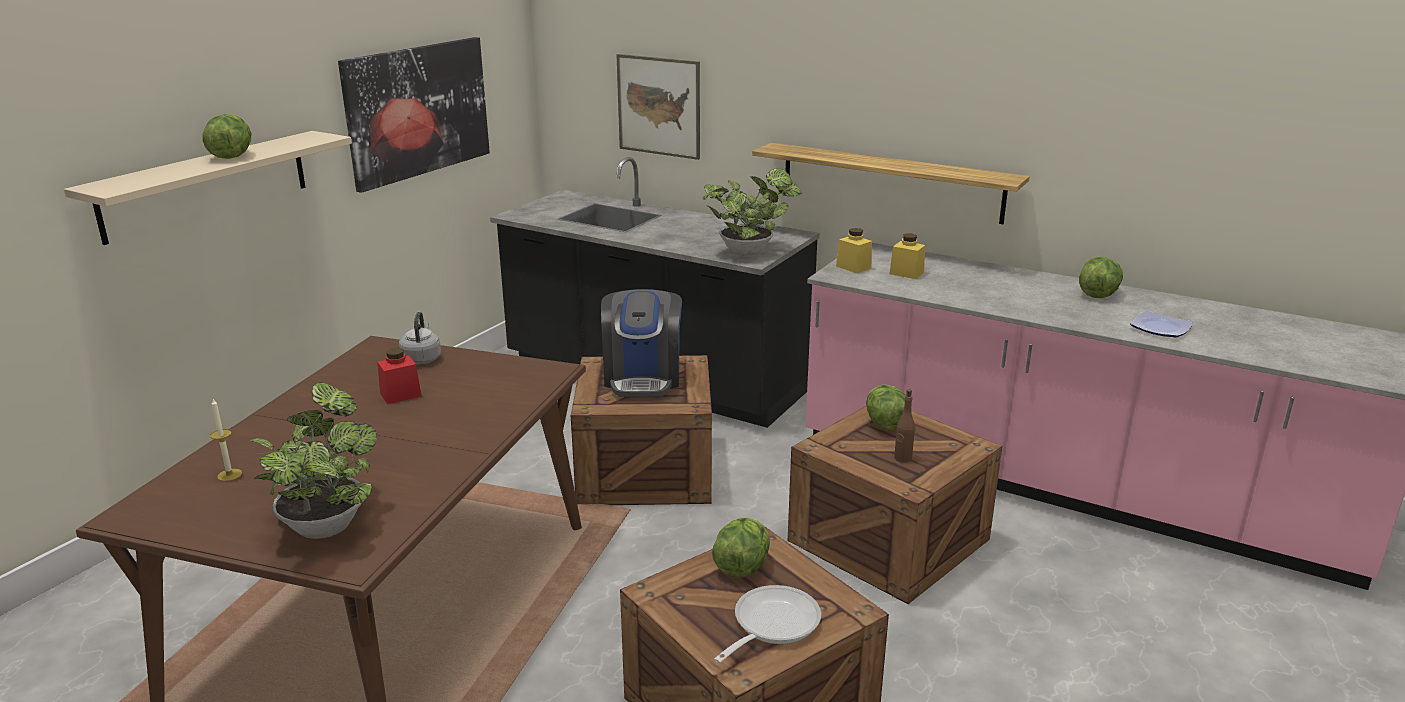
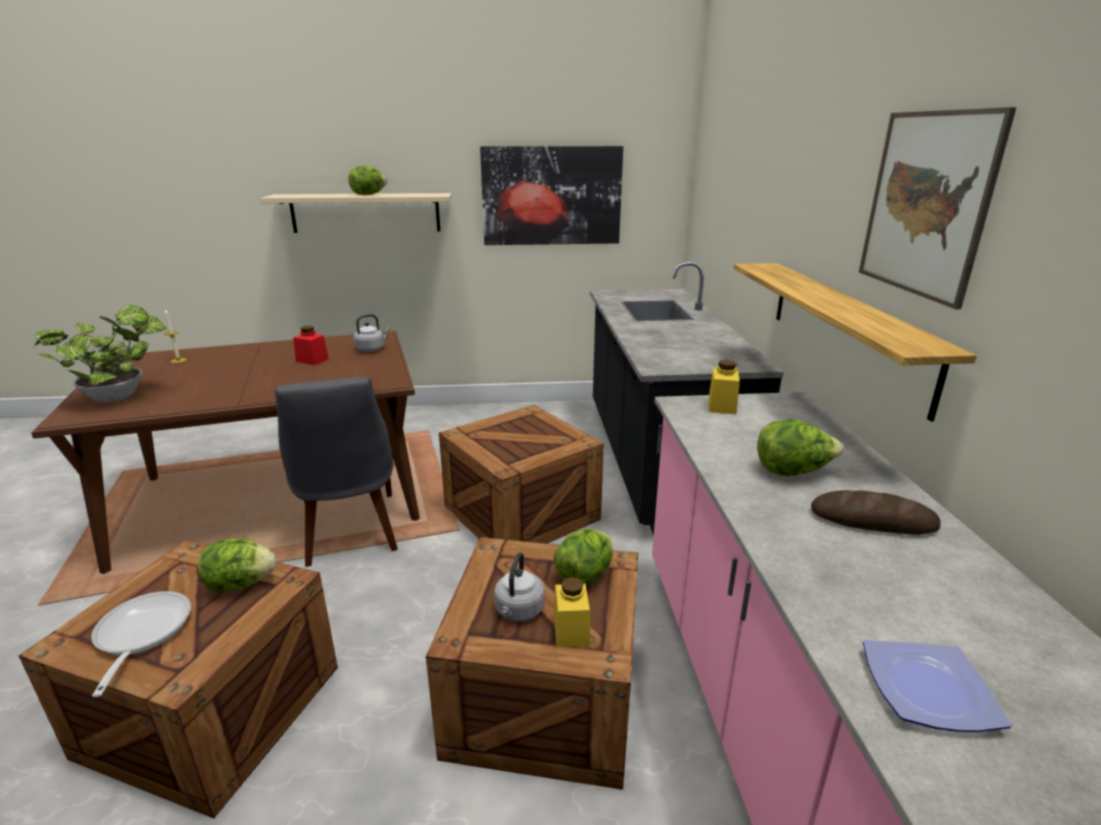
camera: 55 degrees right, 0 degrees up
(546, 574) = (350, 531): none -> grey chair
(643, 378) = (528, 434): coffee machine -> none
(659, 106) = (730, 218): picture -> picture (926, 204)
(750, 252) = (674, 362): potted plant -> none
(771, 625) = (141, 635): frying pan -> frying pan turned 105 degrees counterclockwise
(902, 458) = (518, 611): brown bottle -> grey kettle
(906, 273) = (757, 433): yellow jar -> yellow jar (571, 630)
(1034, 287) = (872, 520): none -> bread
(1098, 294) = (959, 581): lettuce -> lettuce (793, 471)

